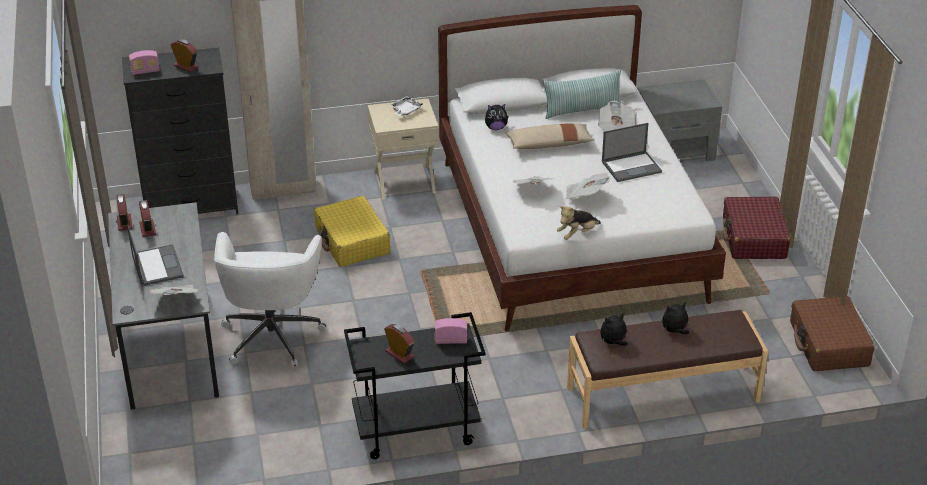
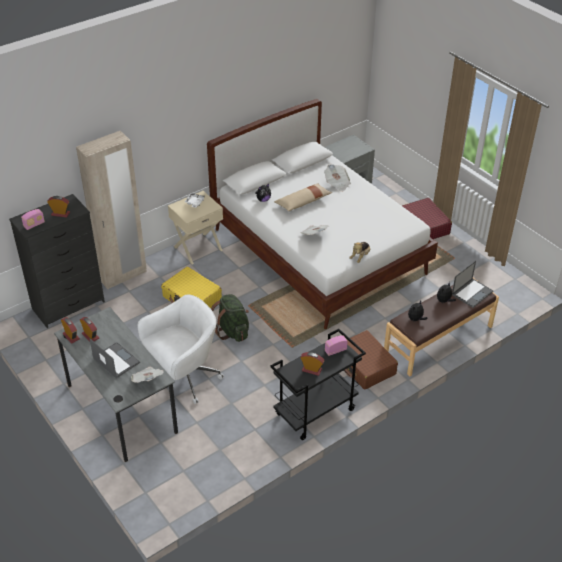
camera: 25 degrees left, 5 degrees up
(272, 334) = (183, 378): white office chair -> white office chair turned 105 degrees counterclockwise
(376, 296) = (232, 331): none -> green backpack
(582, 110) = (306, 174): pillow -> none
(585, 196) = (348, 230): newspaper -> none
(632, 166) = (360, 203): laptop -> laptop (472, 293)
(828, 344) = (504, 279): brown suitcase -> brown suitcase (365, 366)

